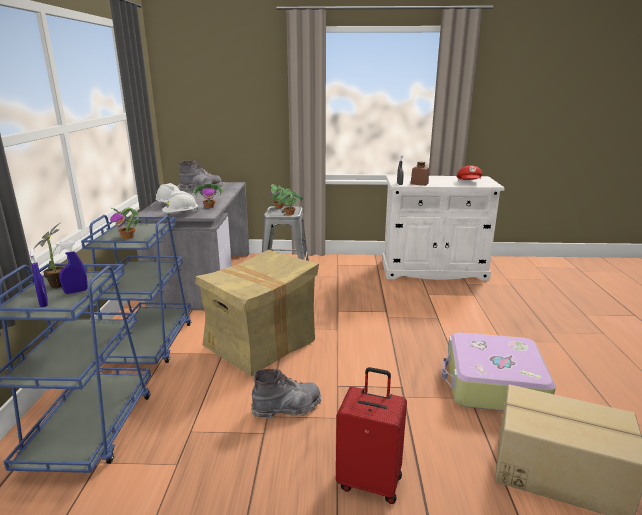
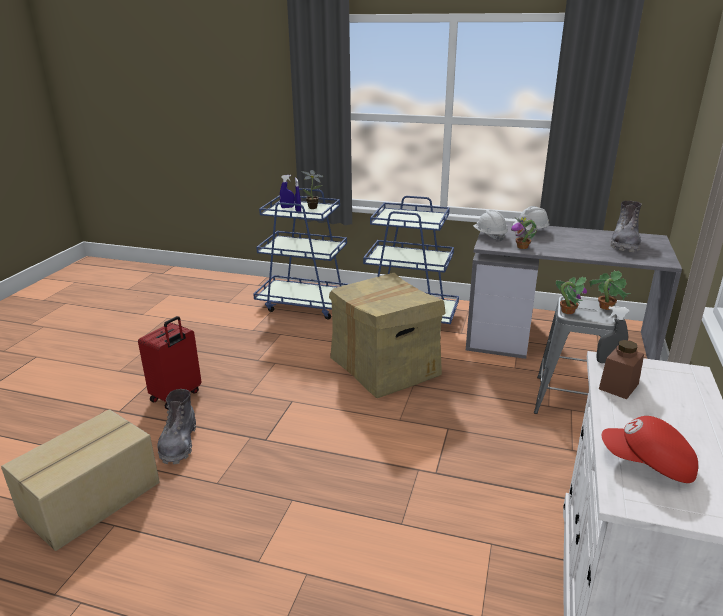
camera: 105 degrees right, 5 degrees up
(128, 237) = (403, 217): potted plant -> none
(287, 408) = (278, 372): grey boot -> grey boot (179, 443)
(493, 385) = (223, 512): suitcase -> none

